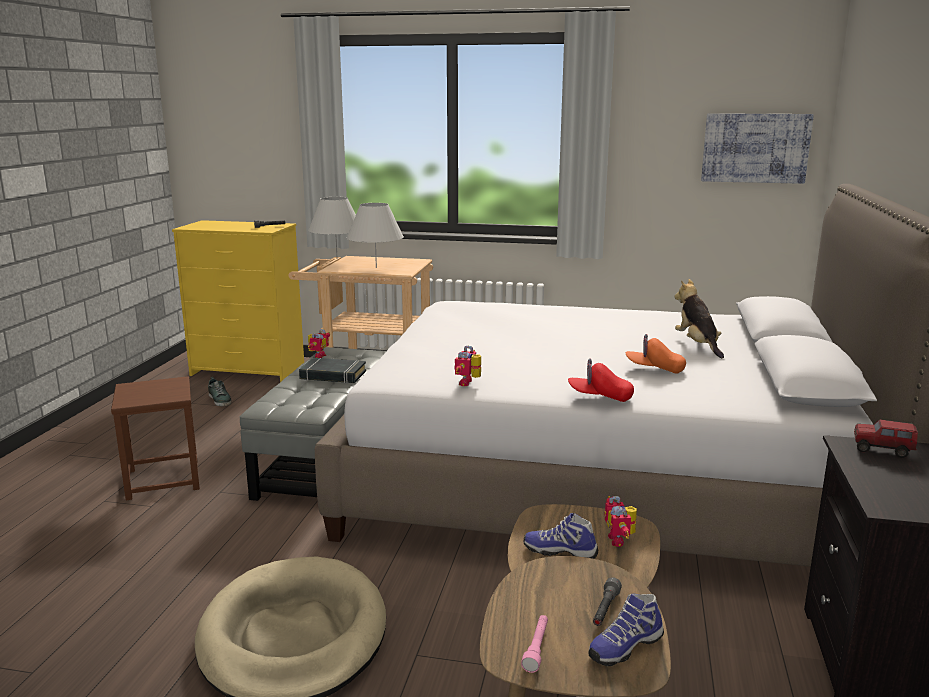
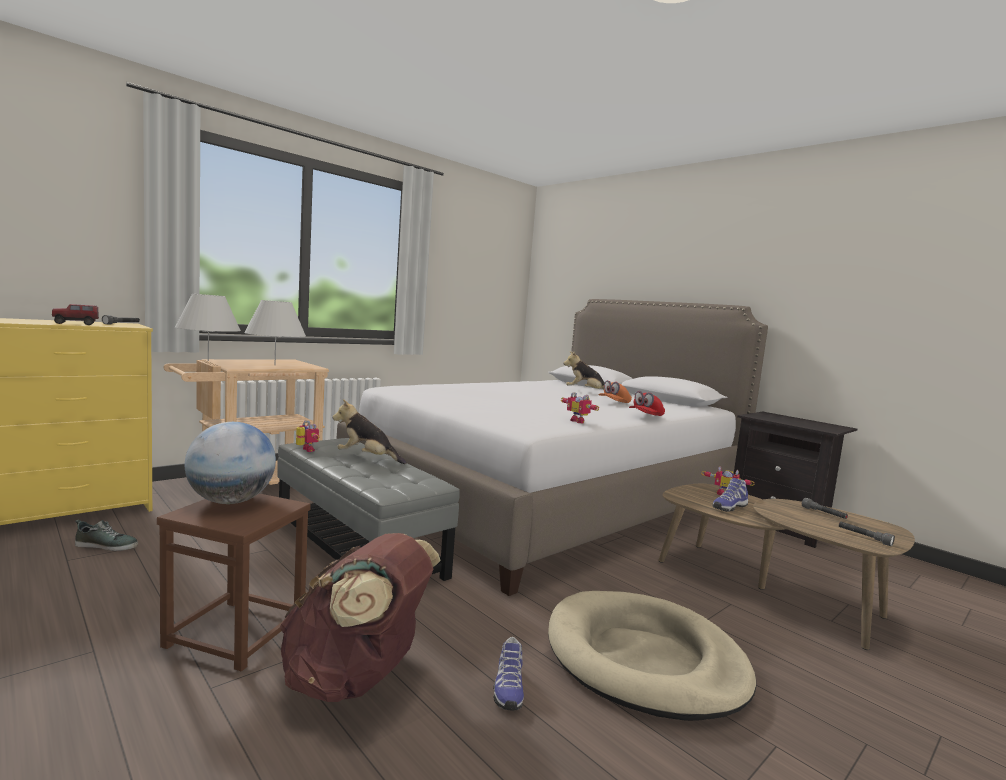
camera: 55 degrees left, 10 degrees down
(148, 534) = (355, 679): none -> brown backpack
(162, 385) = (231, 501): none -> globe
(333, 375) = (367, 458): black book -> plush toy
(536, 648) = (864, 537): pink flashlight -> grey flashlight
(624, 646) = (864, 522): shoe -> shoe (507, 689)
(755, 148) = (498, 281): picture -> none
(882, 450) = (764, 416): toy truck -> toy truck (76, 324)

